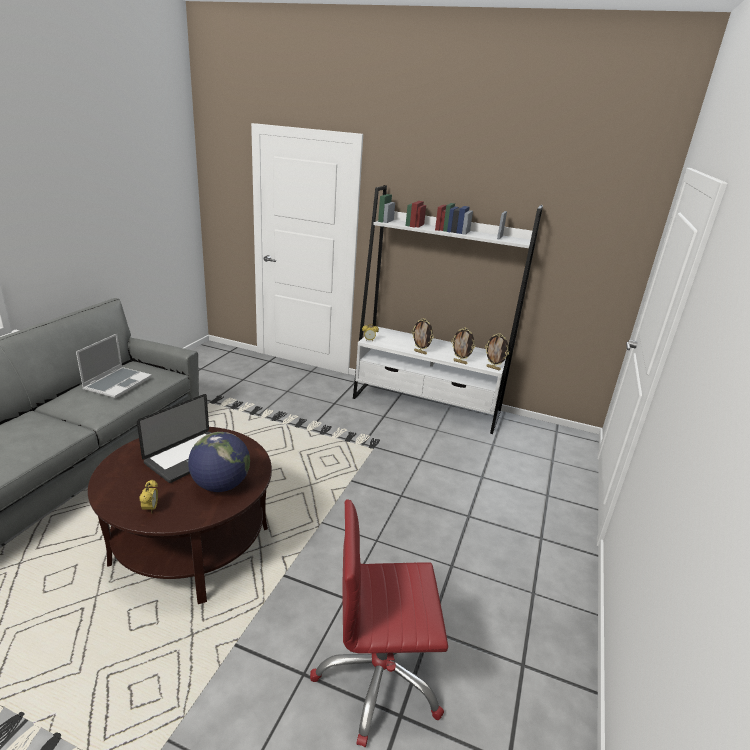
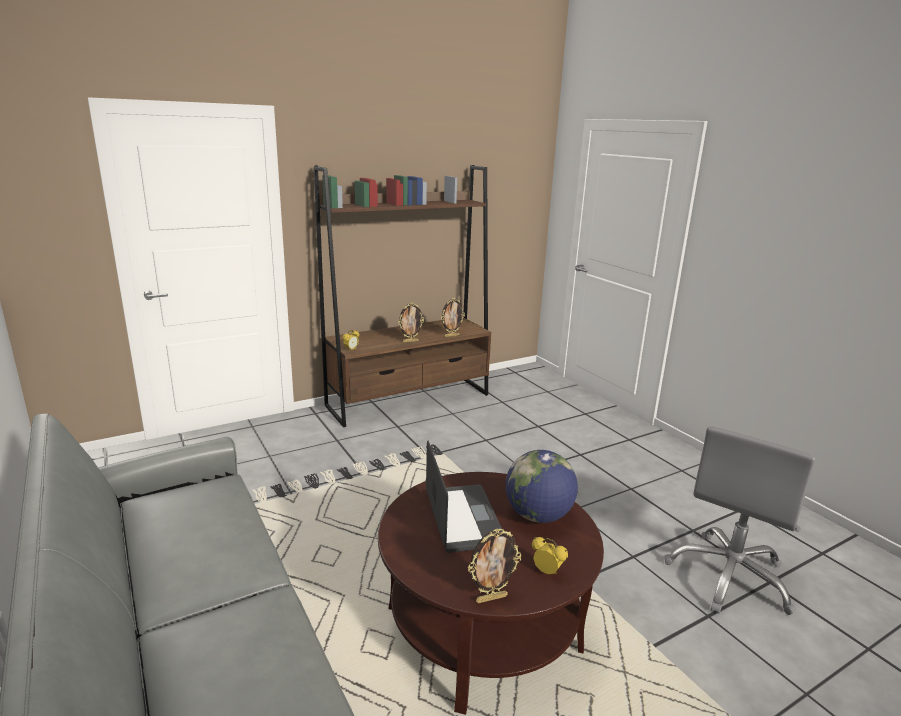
camera: 50 degrees left, 5 degrees down
(118, 383) = (197, 524): laptop -> none
(379, 678) = (730, 576): red office chair -> grey office chair
(426, 405) = (409, 400): white bookcase -> brown bookcase
(493, 368) = (478, 330): picture frame -> picture frame (491, 598)

